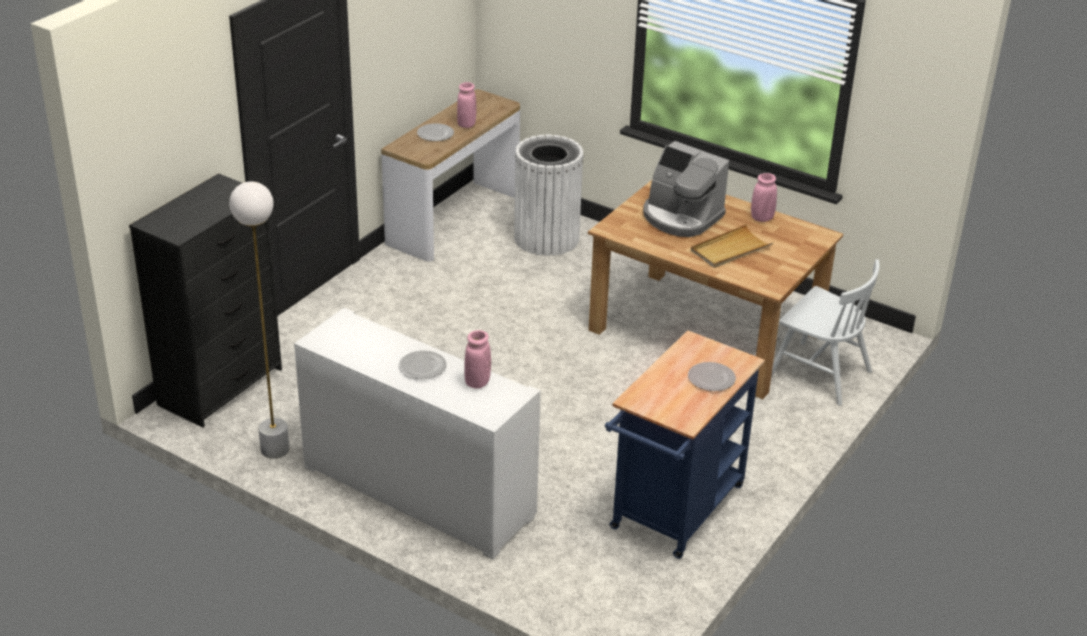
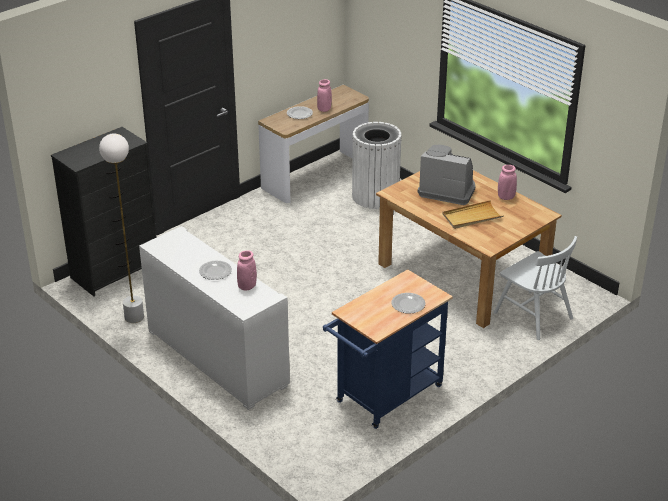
camera: 15 degrees right, 0 degrees up
(681, 217) = (447, 190): coffee machine -> coffee machine turned 150 degrees clockwise

